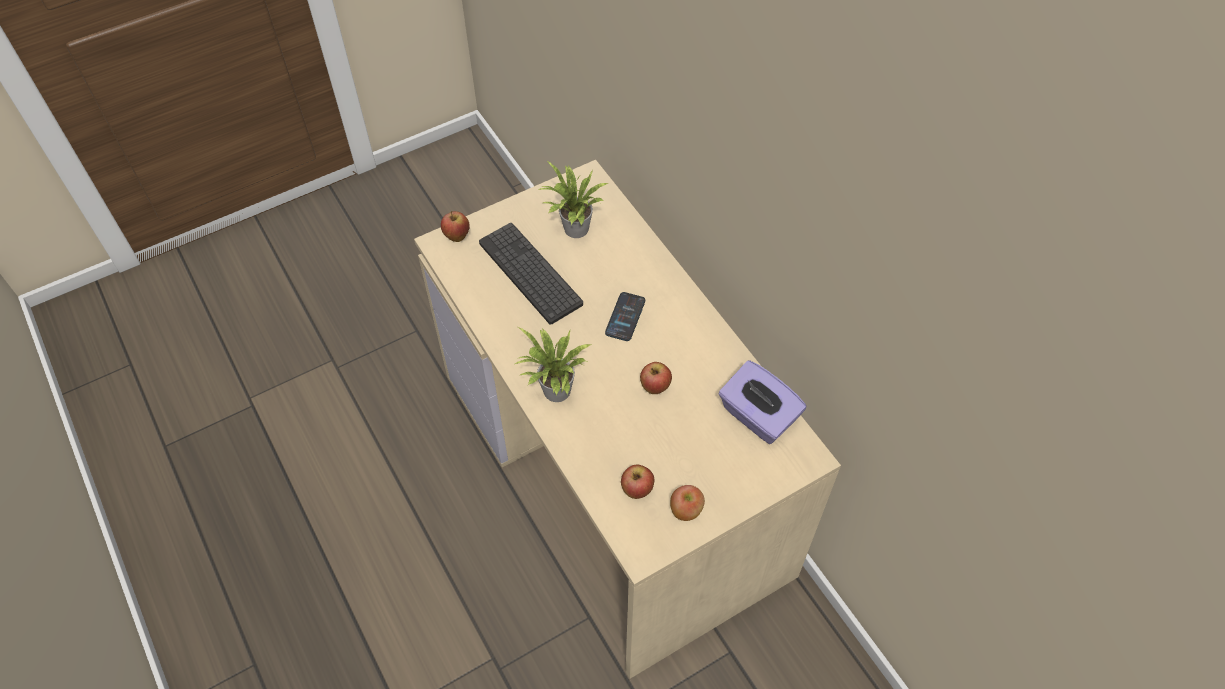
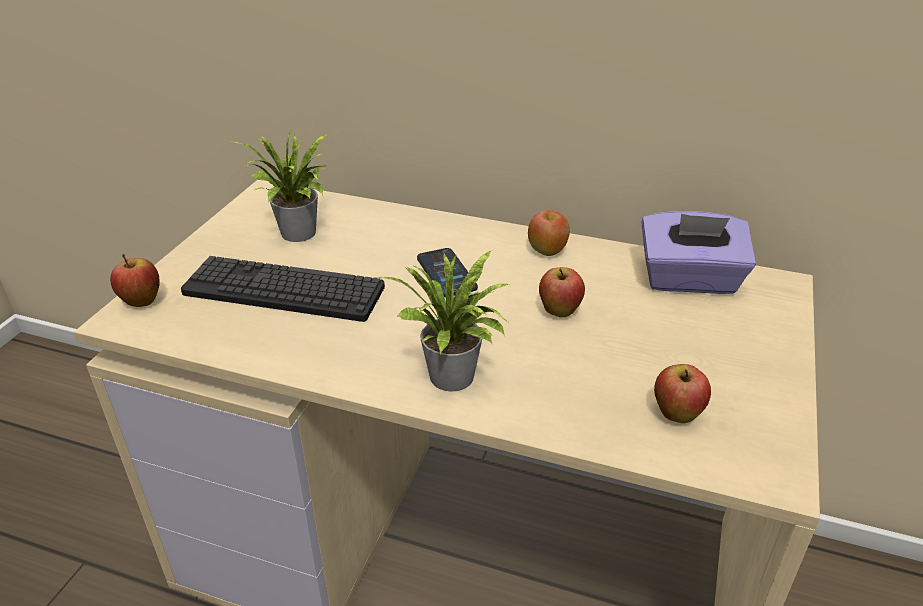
camera: 40 degrees left, 20 degrees down
(686, 511) = (753, 399): apple -> apple (547, 251)

